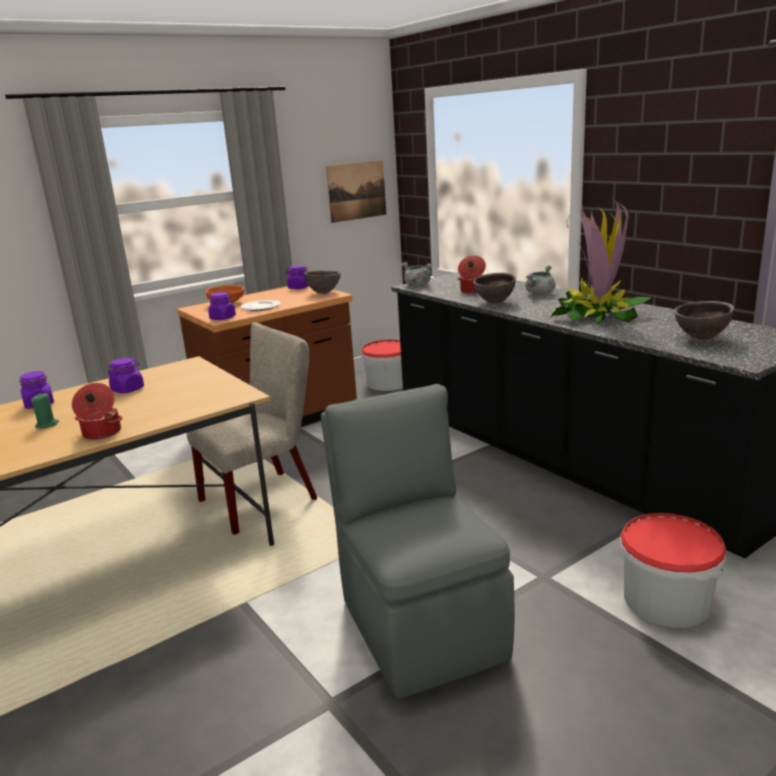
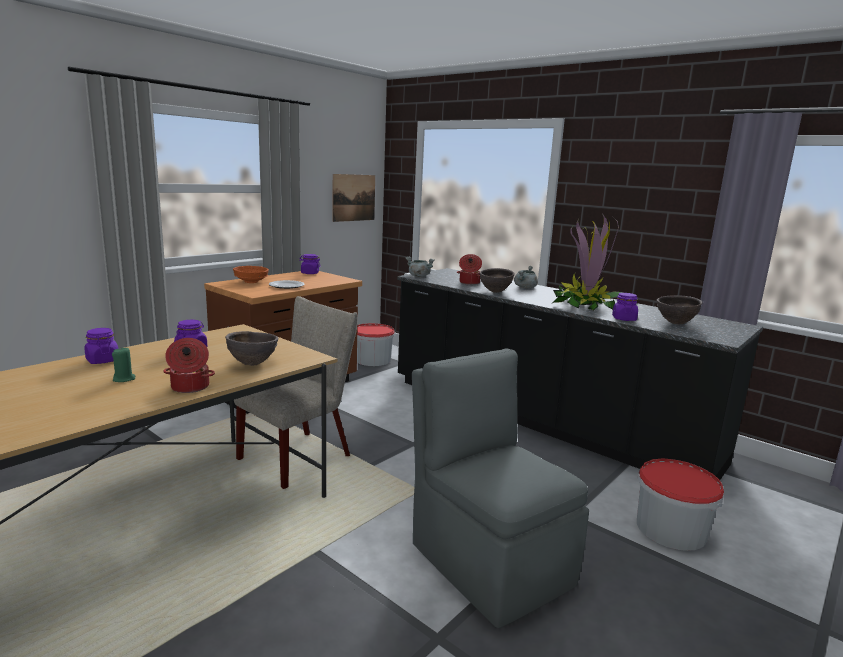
camera: 15 degrees left, 5 degrees down
(223, 318) = (257, 292): purple jar -> purple jar (624, 319)
(324, 293) = (336, 278): brown bowl -> brown bowl (252, 364)

